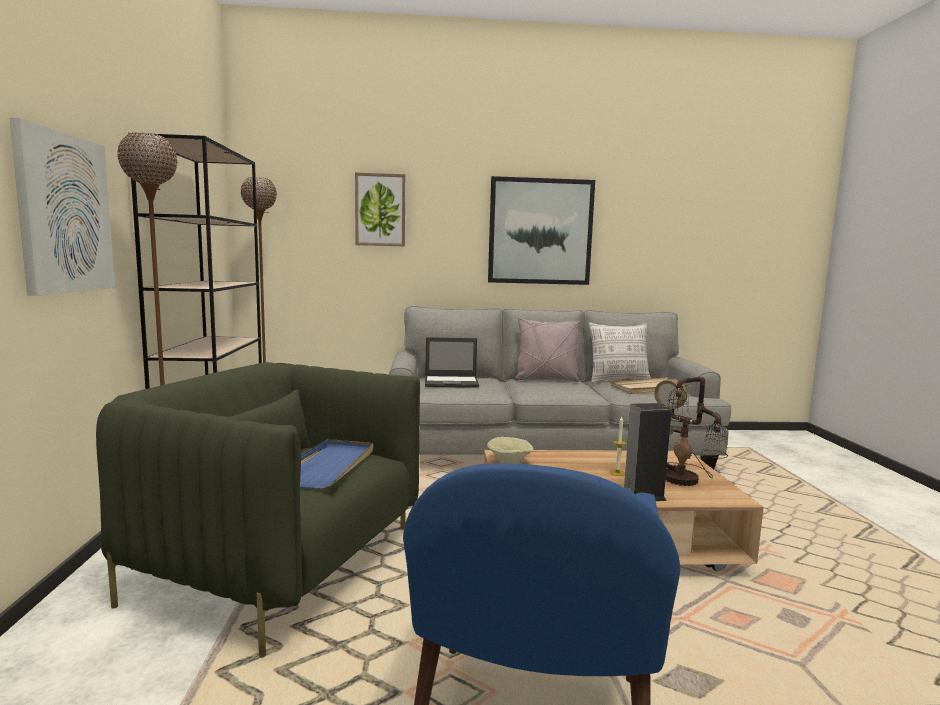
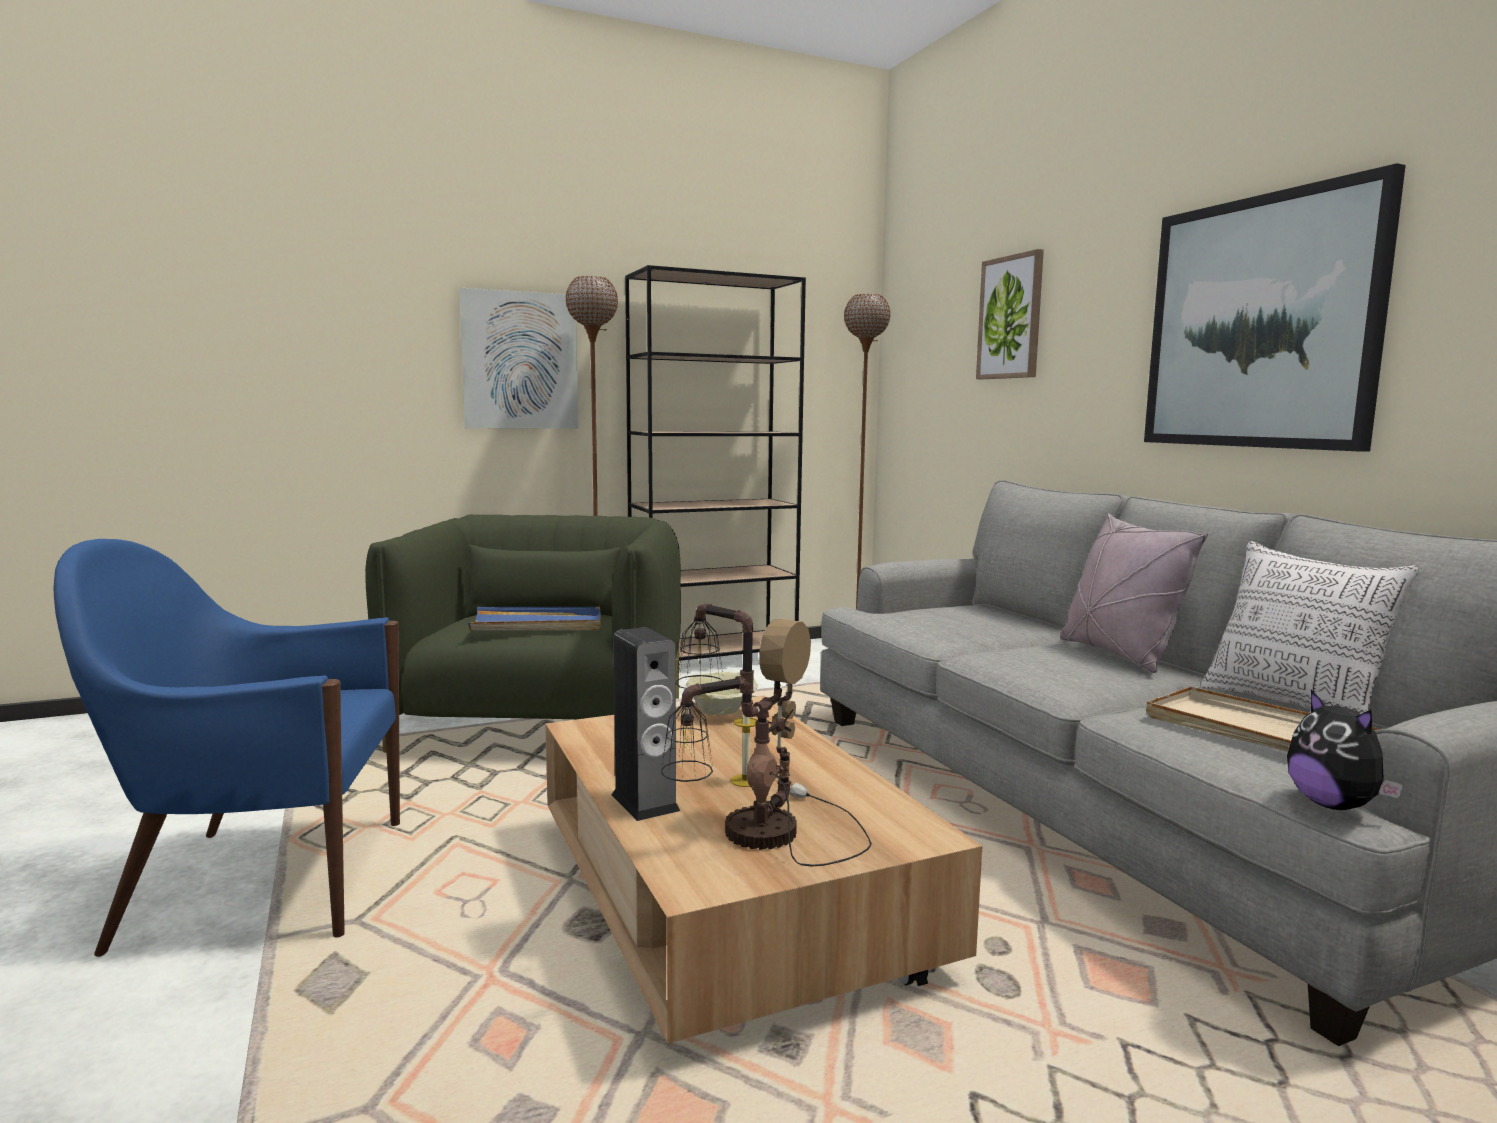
camera: 70 degrees right, 0 degrees up
(452, 382) = (961, 614): laptop -> none
(707, 399) = (1333, 805): none -> plush toy

